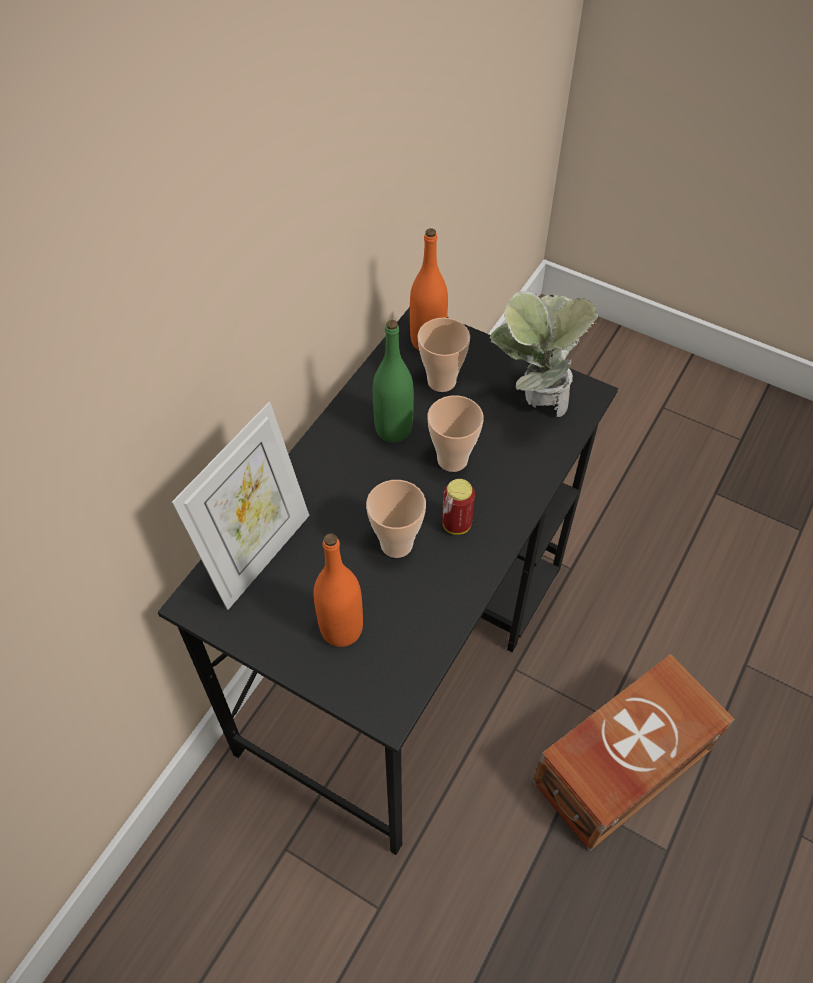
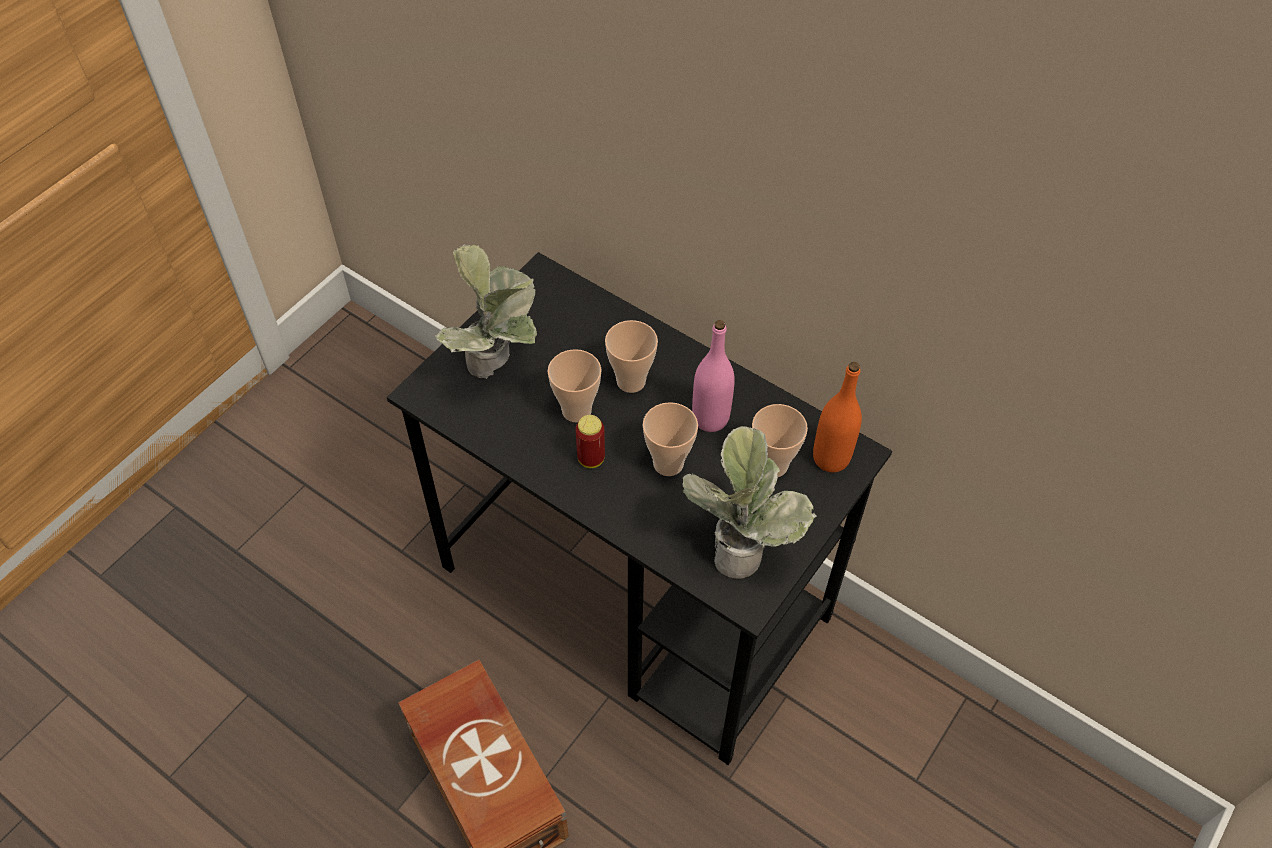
camera: 95 degrees right, 0 degrees up
(258, 554) = (581, 313): picture frame -> none
(341, 629) = (499, 366): orange bottle -> potted plant
(352, 498) = (631, 381): none -> cup
(393, 429) = (710, 418): green bottle -> pink bottle

